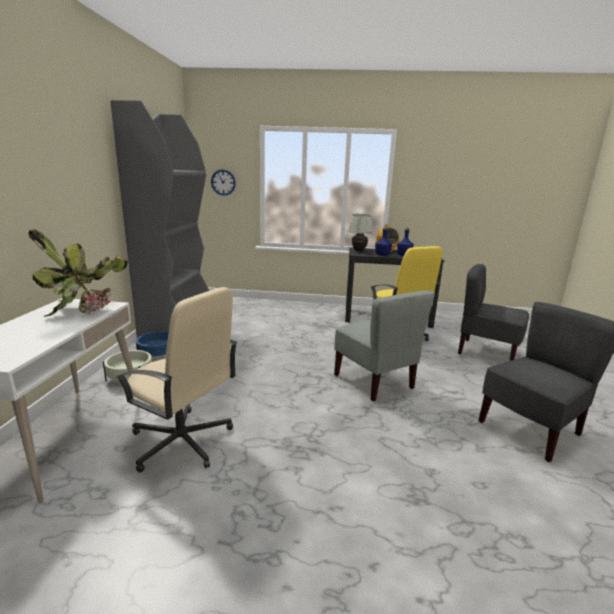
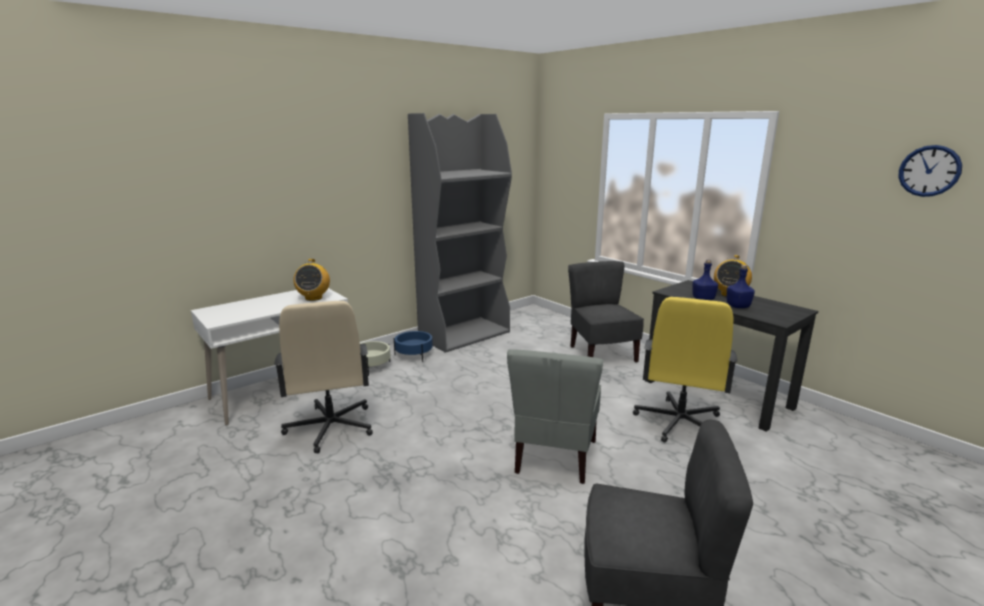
camera: 45 degrees right, 0 degrees up
(86, 310) = (313, 298): potted plant -> radio
(223, 182) = (565, 180): wall clock -> wall clock (929, 171)
(359, 250) = (685, 287): white table lamp -> none
(487, 352) = (791, 496): grey chair -> grey chair (601, 354)

